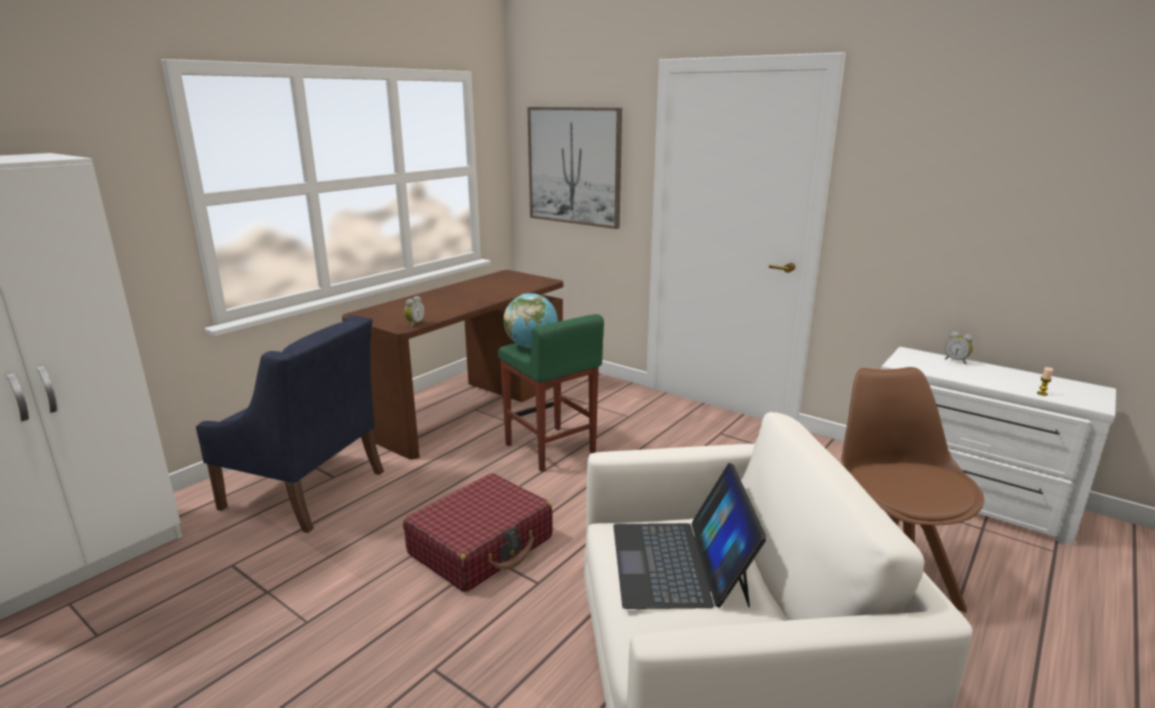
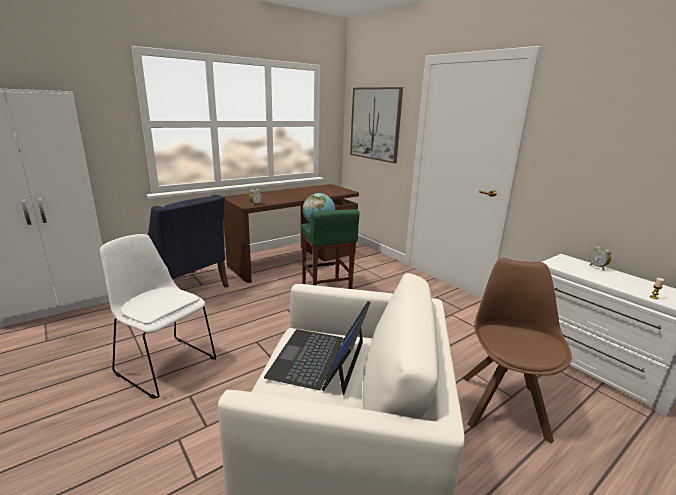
camera: 15 degrees right, 0 degrees up
(356, 628) = (164, 364): none -> white chair
(481, 546) = (256, 335): red suitcase -> none

